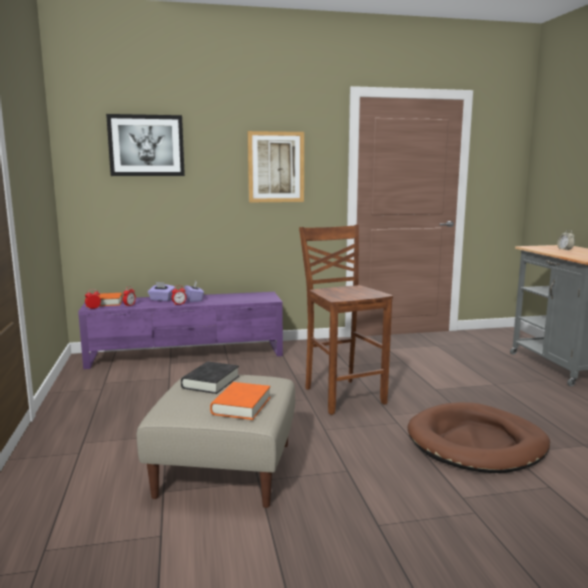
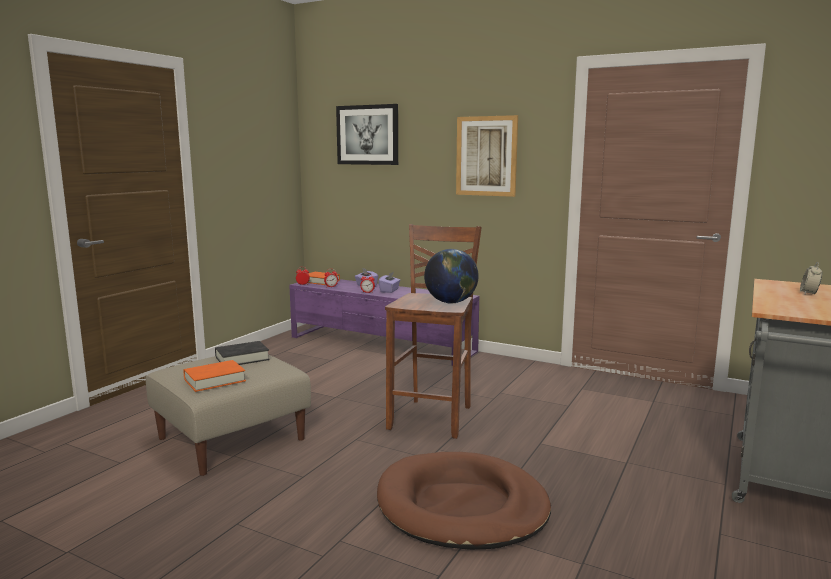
camera: 40 degrees right, 0 degrees up
(363, 291) = (451, 302): none -> globe

